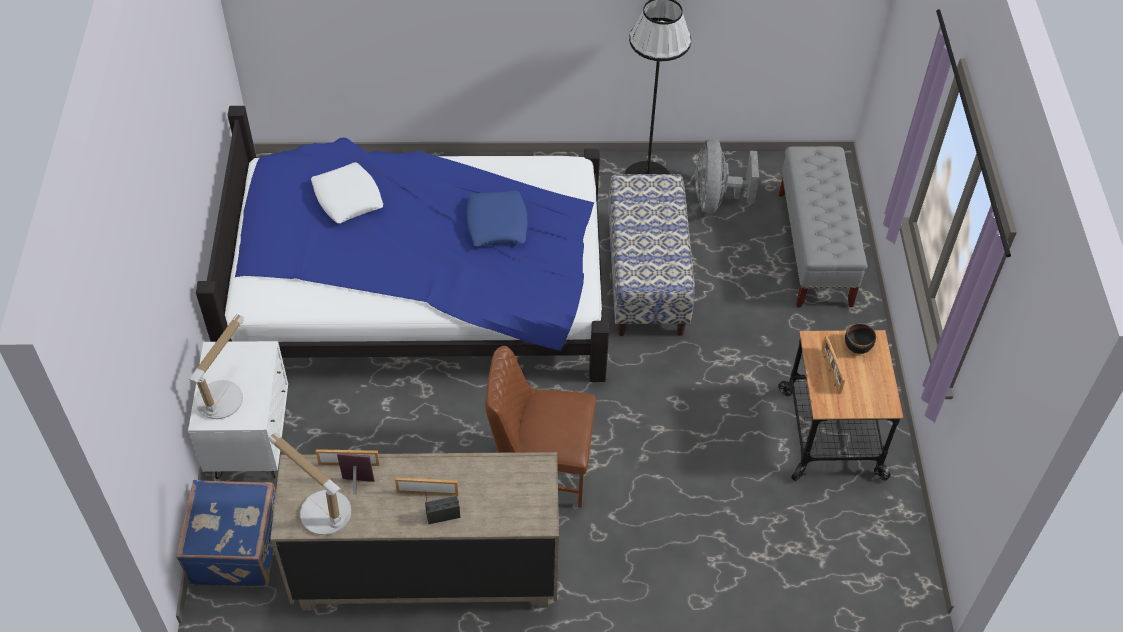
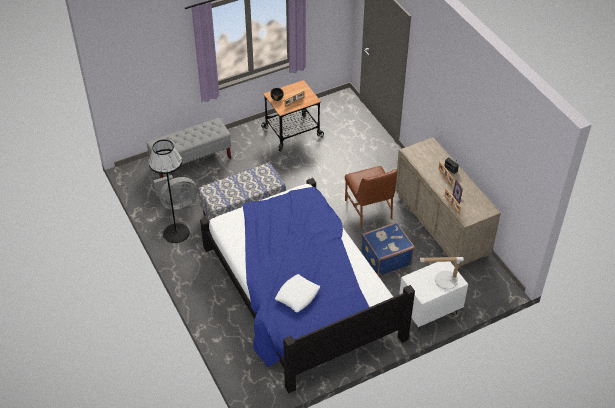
camera: 115 degrees left, 5 degrees down
(238, 548) = (479, 289): blue suitcase -> blue suitcase (385, 258)
(321, 509) = (477, 204): table lamp -> none
(496, 223) = (278, 232): blue pillow -> none

